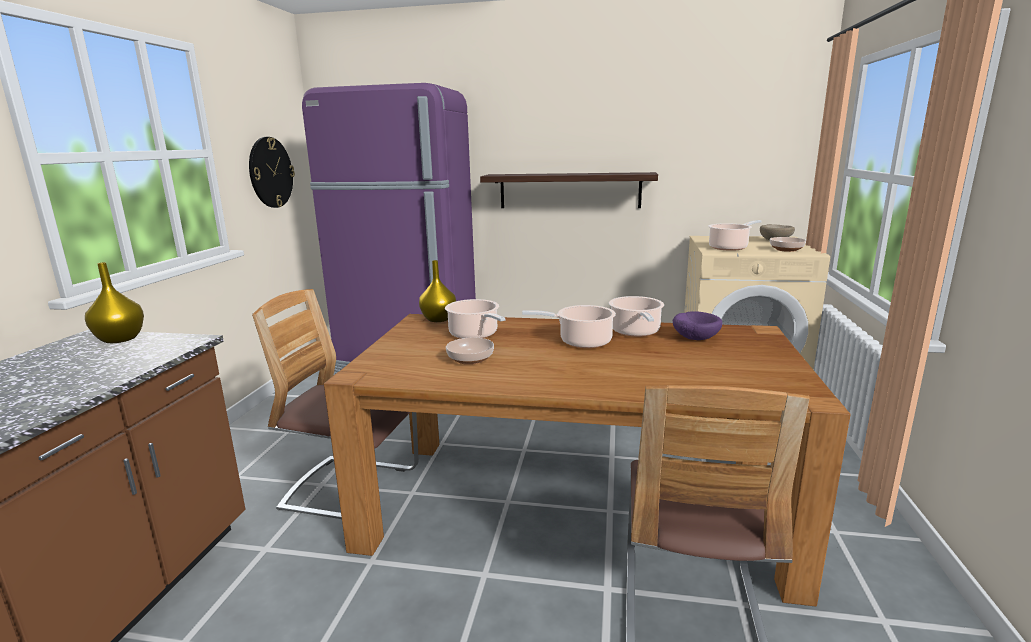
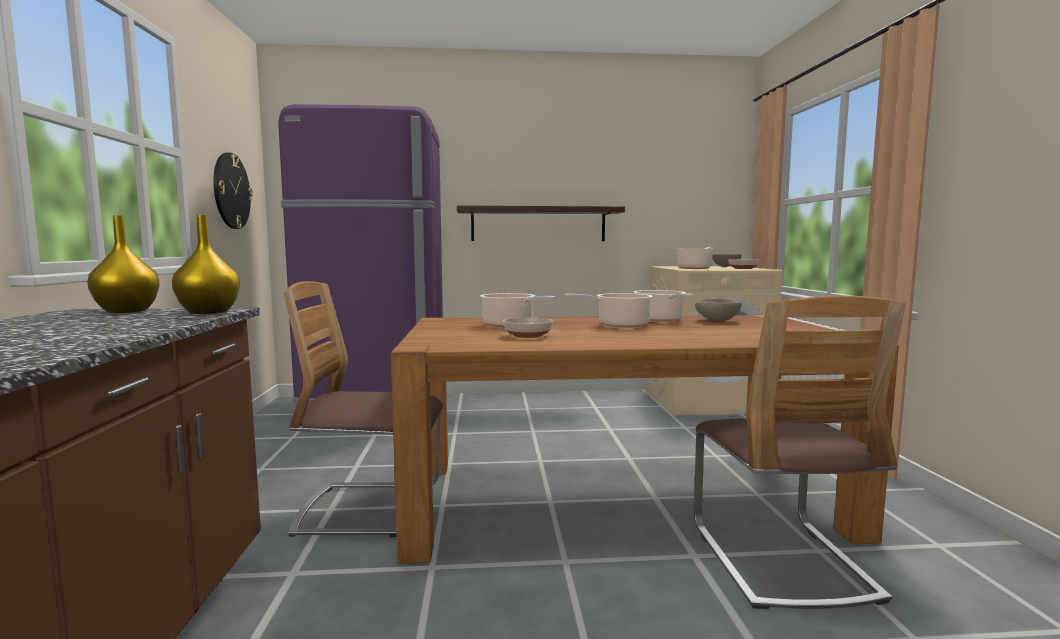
camera: 15 degrees left, 10 degrees down
(439, 319) = (459, 319): yellow vase -> yellow vase (209, 312)
(694, 338) = (716, 320): purple bowl -> beige bowl

